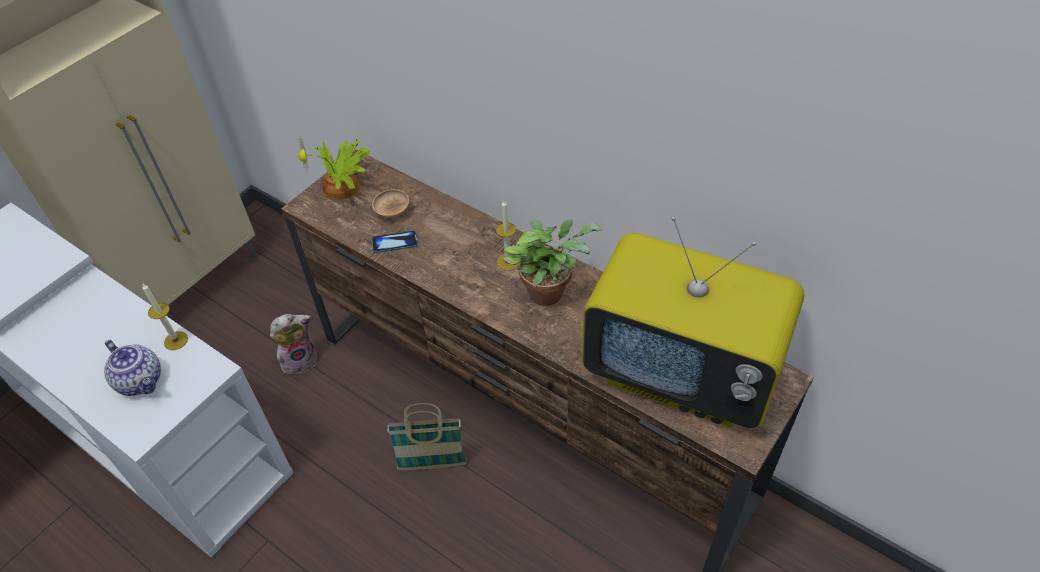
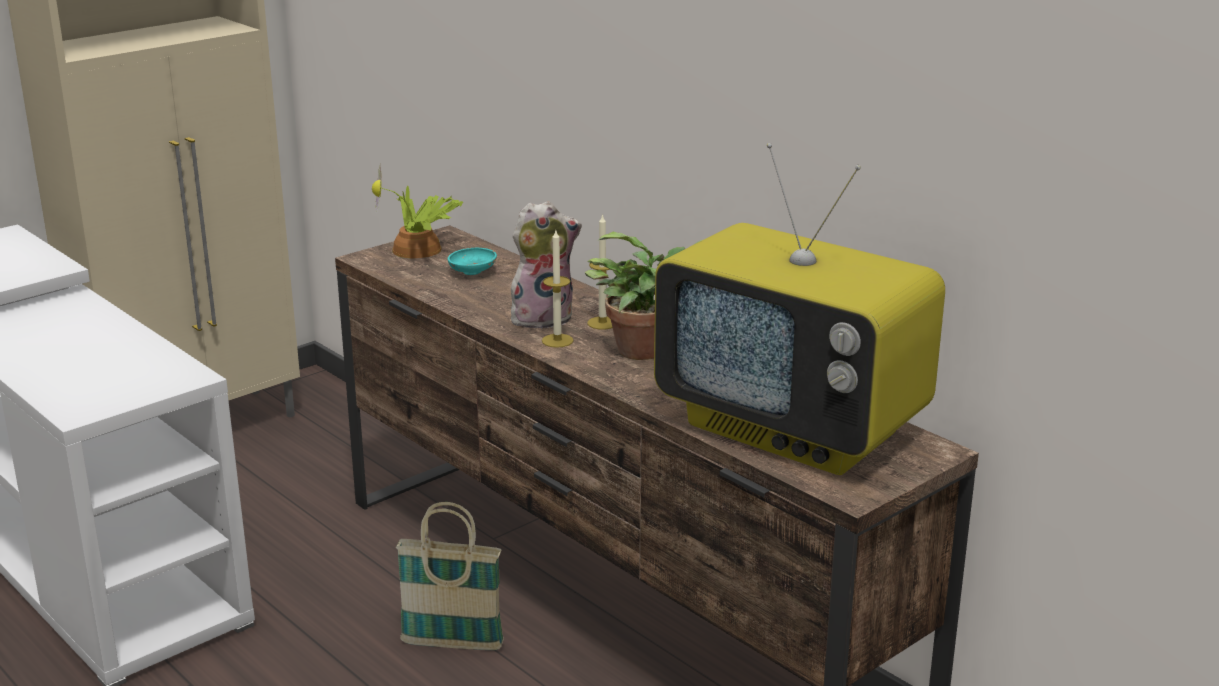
camera: 10 degrees right, 25 degrees down
(141, 381) = (101, 375): teapot -> none
(176, 340) = (158, 350): candle -> candle (557, 340)
(300, 360) = (310, 518): plush toy -> plush toy (543, 317)
(392, 211) = (472, 273): brown bowl -> turquoise bowl
(395, 242) = (464, 295): phone -> none

